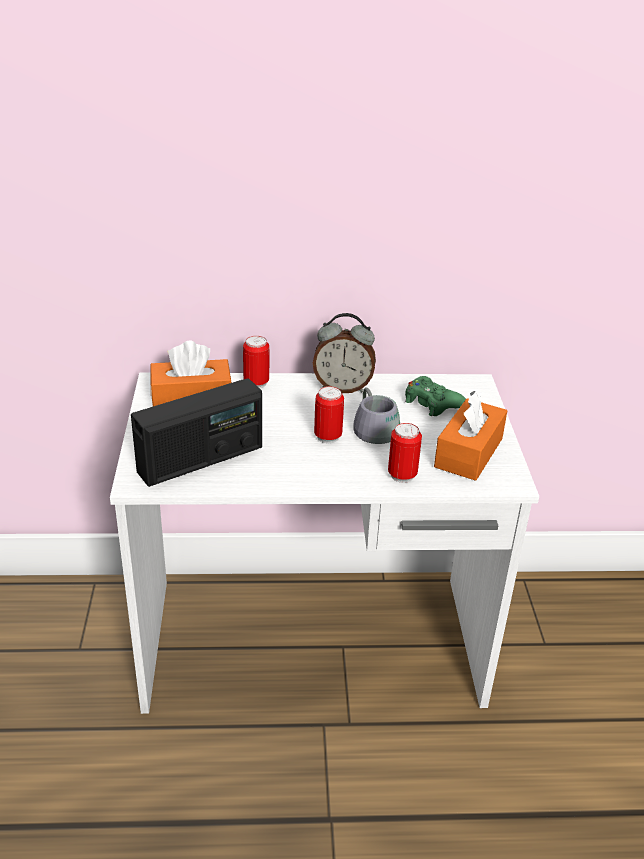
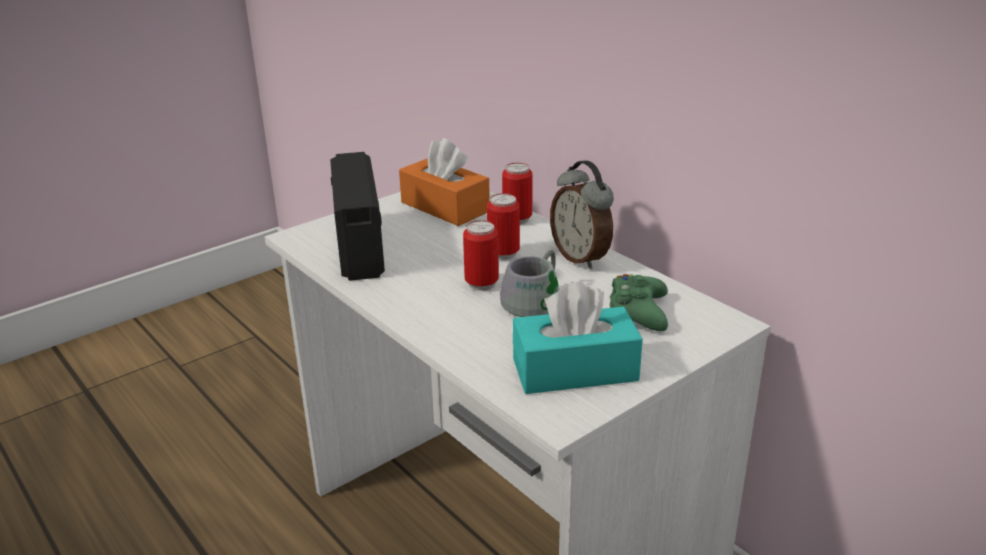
camera: 55 degrees right, 5 degrees down
(201, 460) = (361, 246): radio -> radio turned 120 degrees counterclockwise
(402, 475) = (472, 347): can -> can (503, 254)
(468, 453) = (575, 370): orange tissue box -> turquoise tissue box

